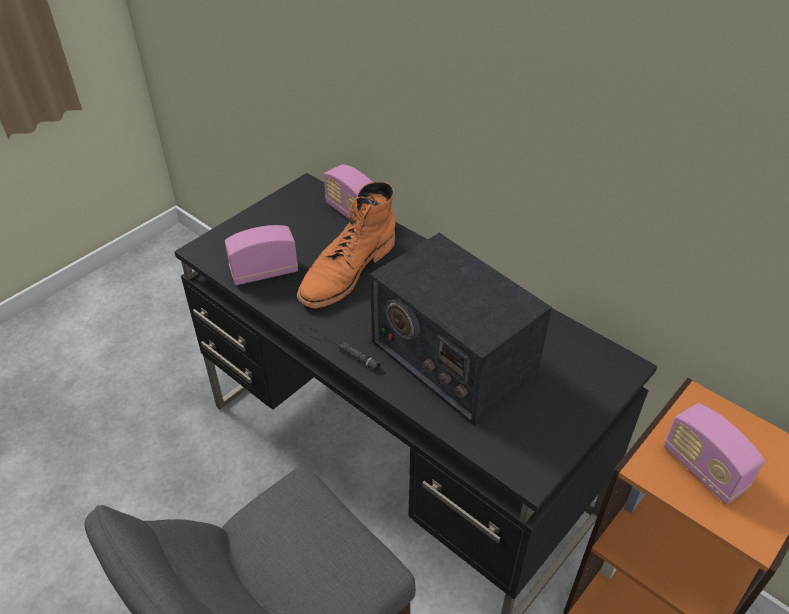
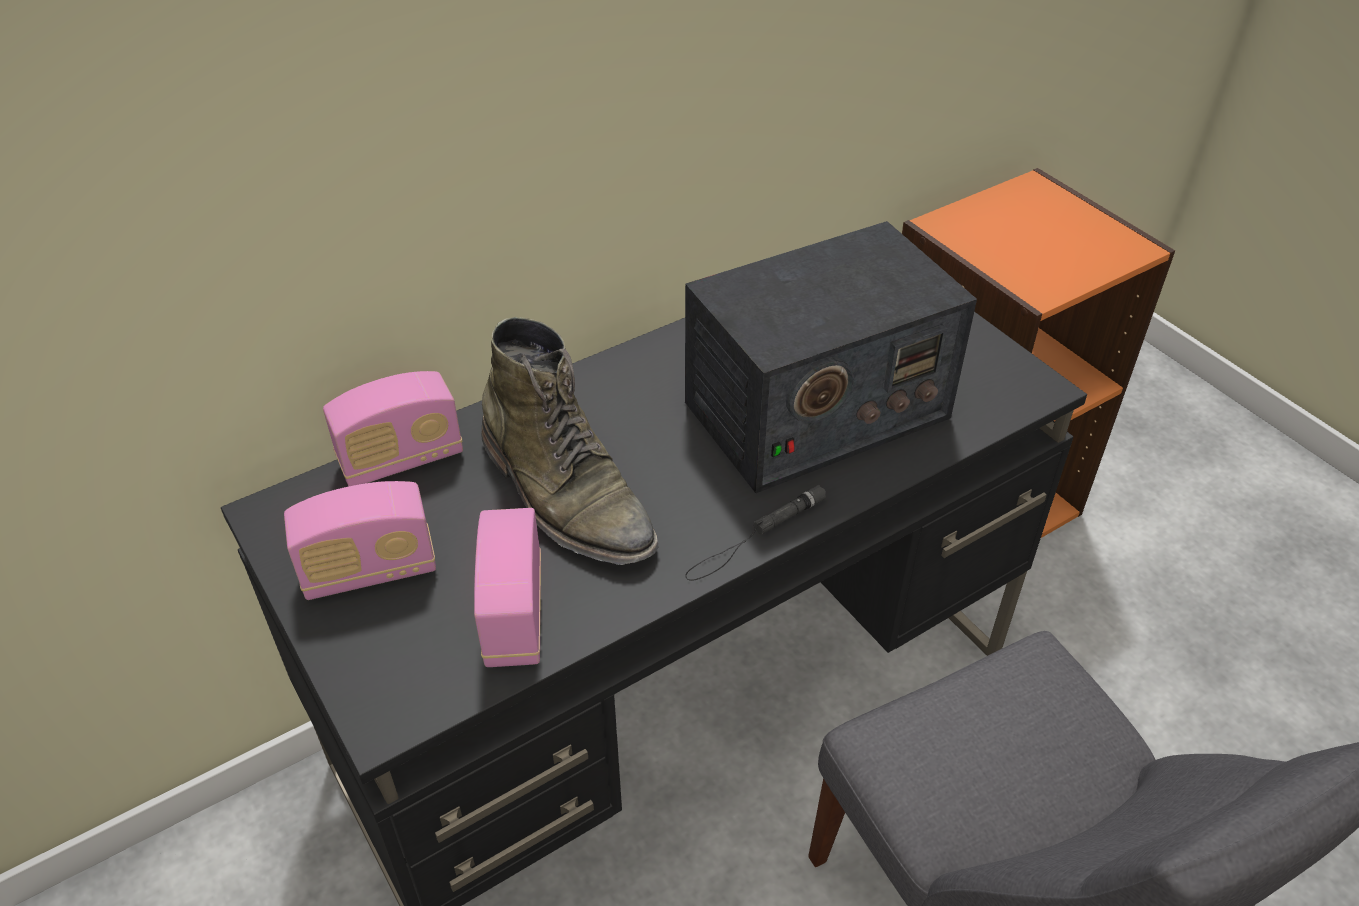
camera: 75 degrees left, 0 degrees up
(347, 271) = (566, 494): orange boot -> green boot
(703, 469) = (1043, 253): radio -> radio (370, 571)

